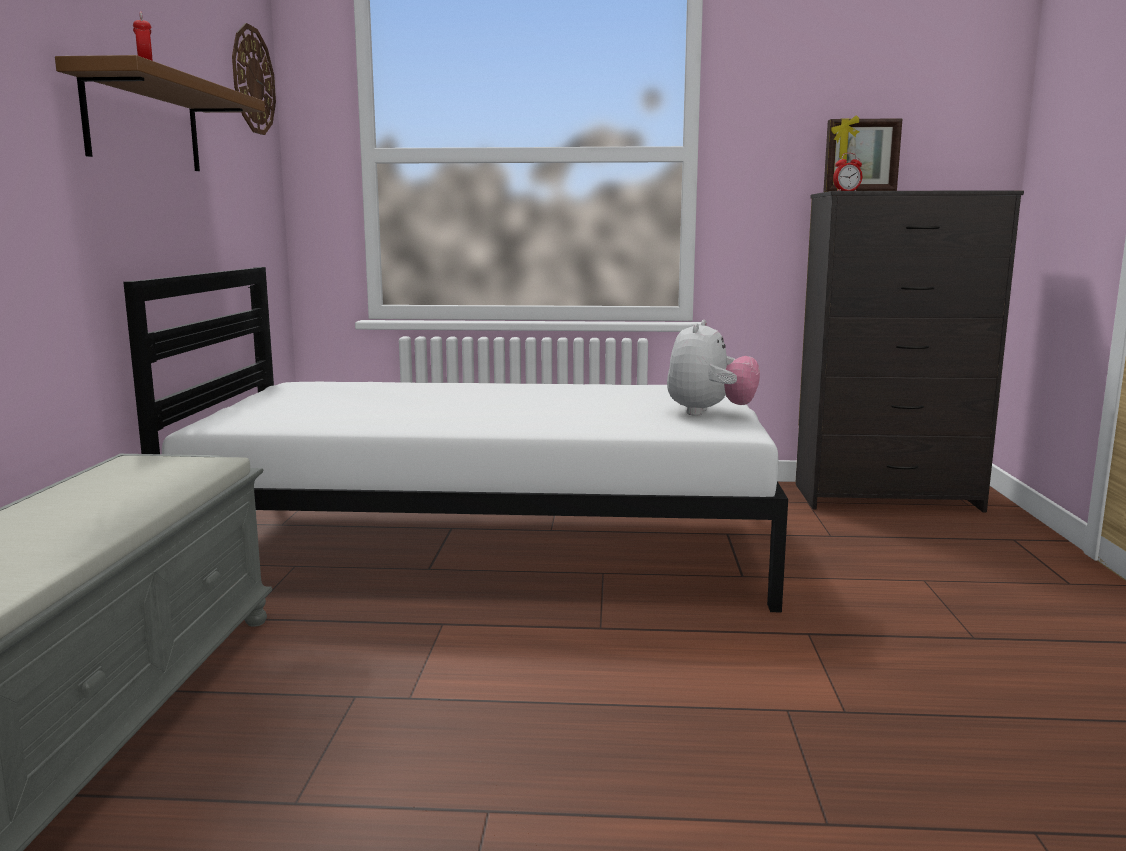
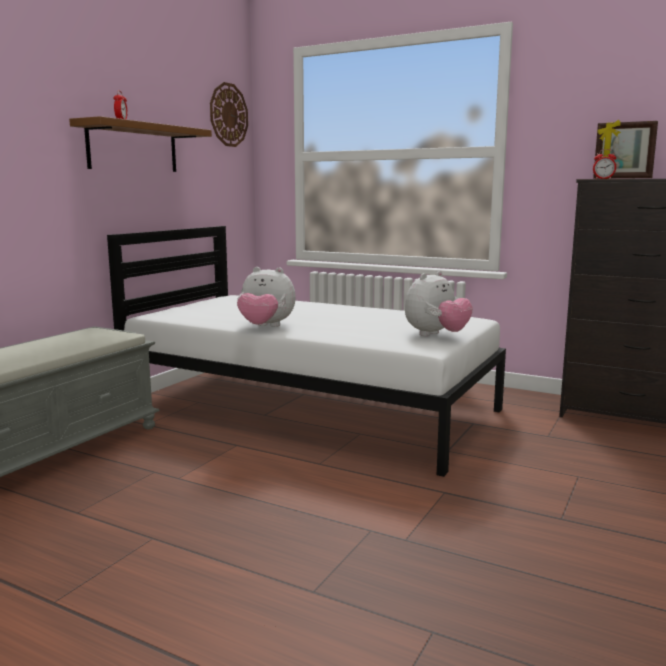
camera: 25 degrees right, 0 degrees up
(449, 424) = (265, 327): none -> plush toy

